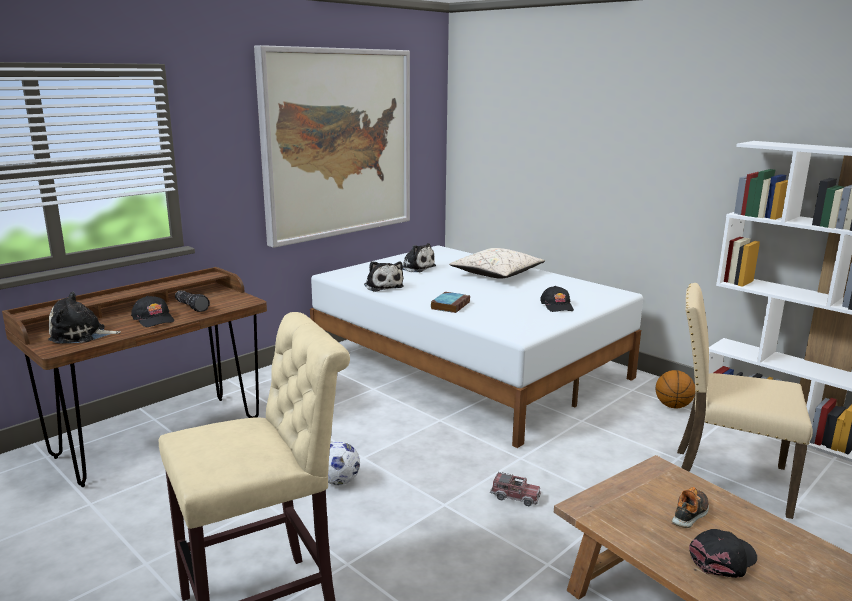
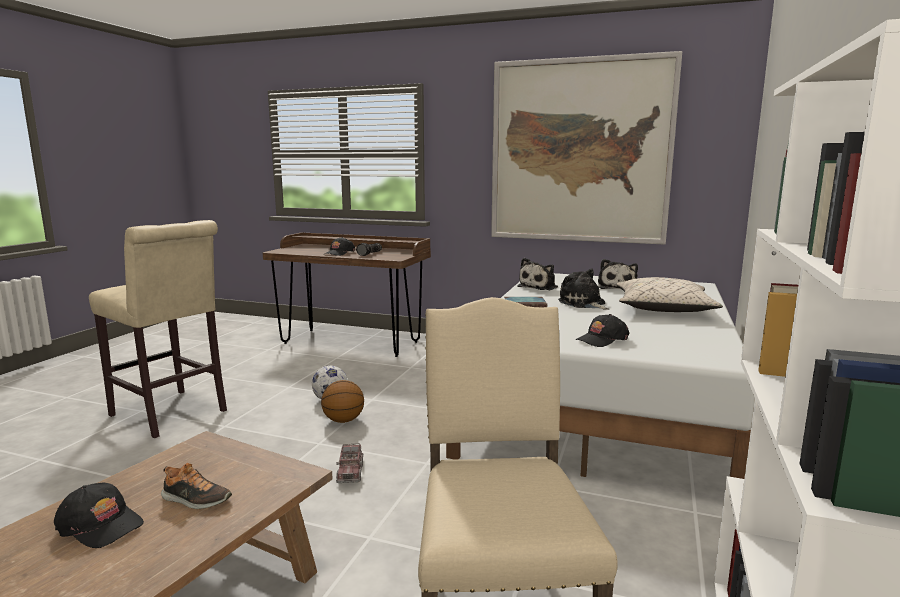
camera: 65 degrees right, 5 degrees down
(81, 335) = (300, 250): plush toy -> plush toy (583, 303)
(673, 406) = (691, 555): basketball -> basketball (343, 420)

